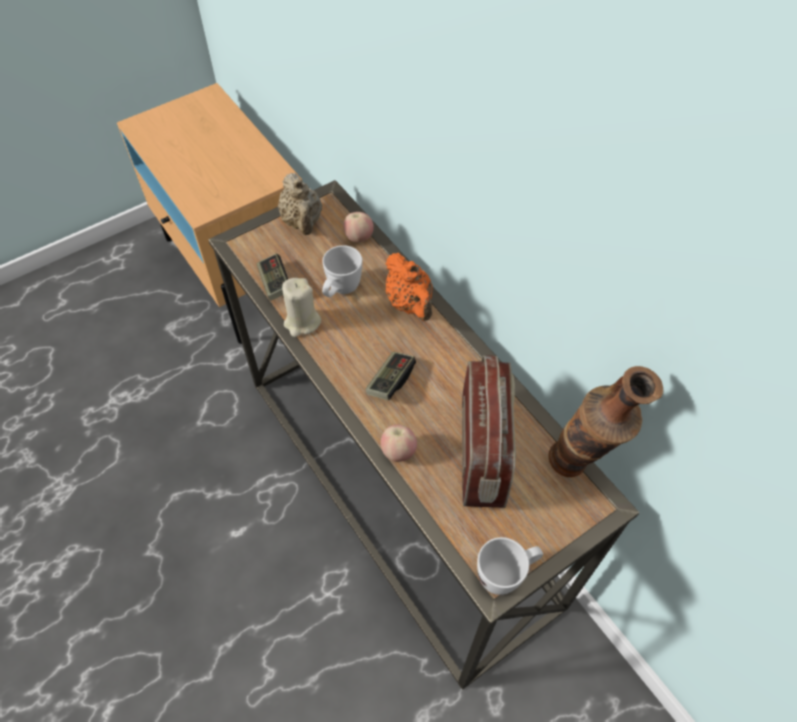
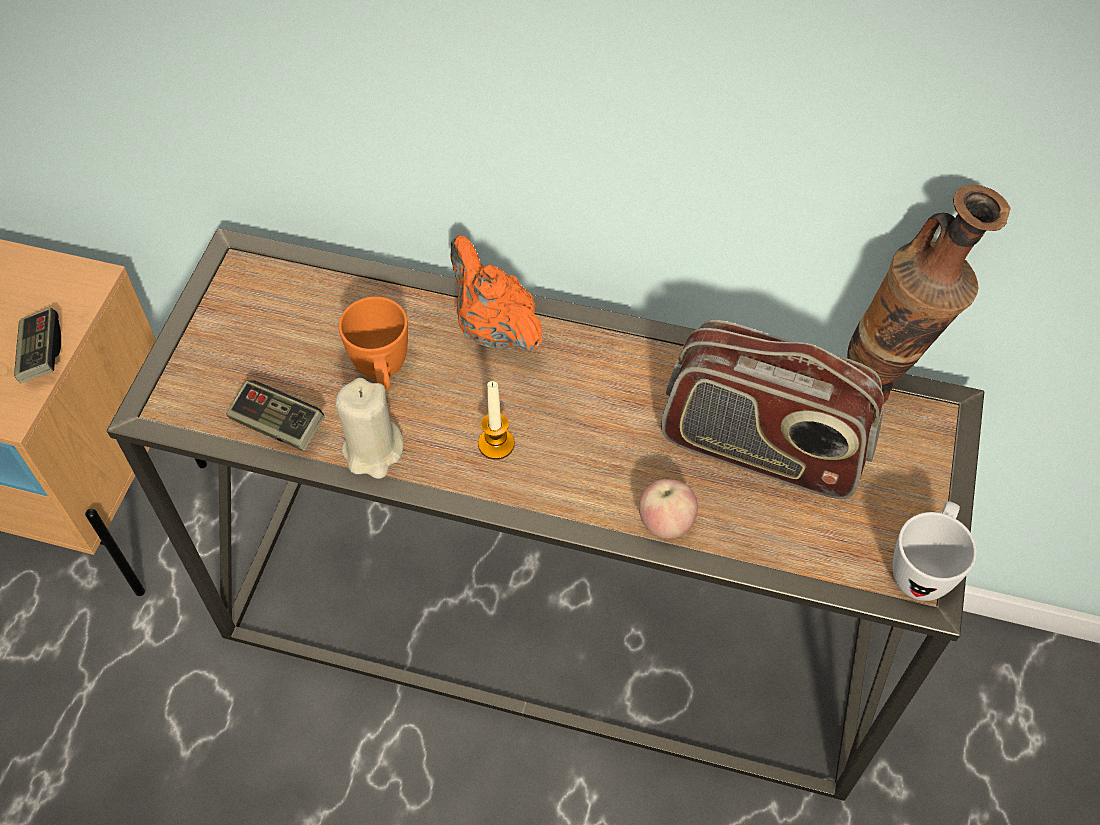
camera: 40 degrees left, 0 degrees up
(302, 222) = (231, 315): beige teapot -> none
(340, 291) = (382, 374): white mug -> orange mug
(358, 237) = (335, 286): apple -> none
(358, 357) = (496, 444): none -> candle
(390, 381) = (567, 444): game controller -> game controller (41, 354)
(410, 304) = (494, 329): orange teapot -> orange teapot turned 150 degrees counterclockwise
(483, 452) = (761, 449): radio -> radio turned 150 degrees clockwise

